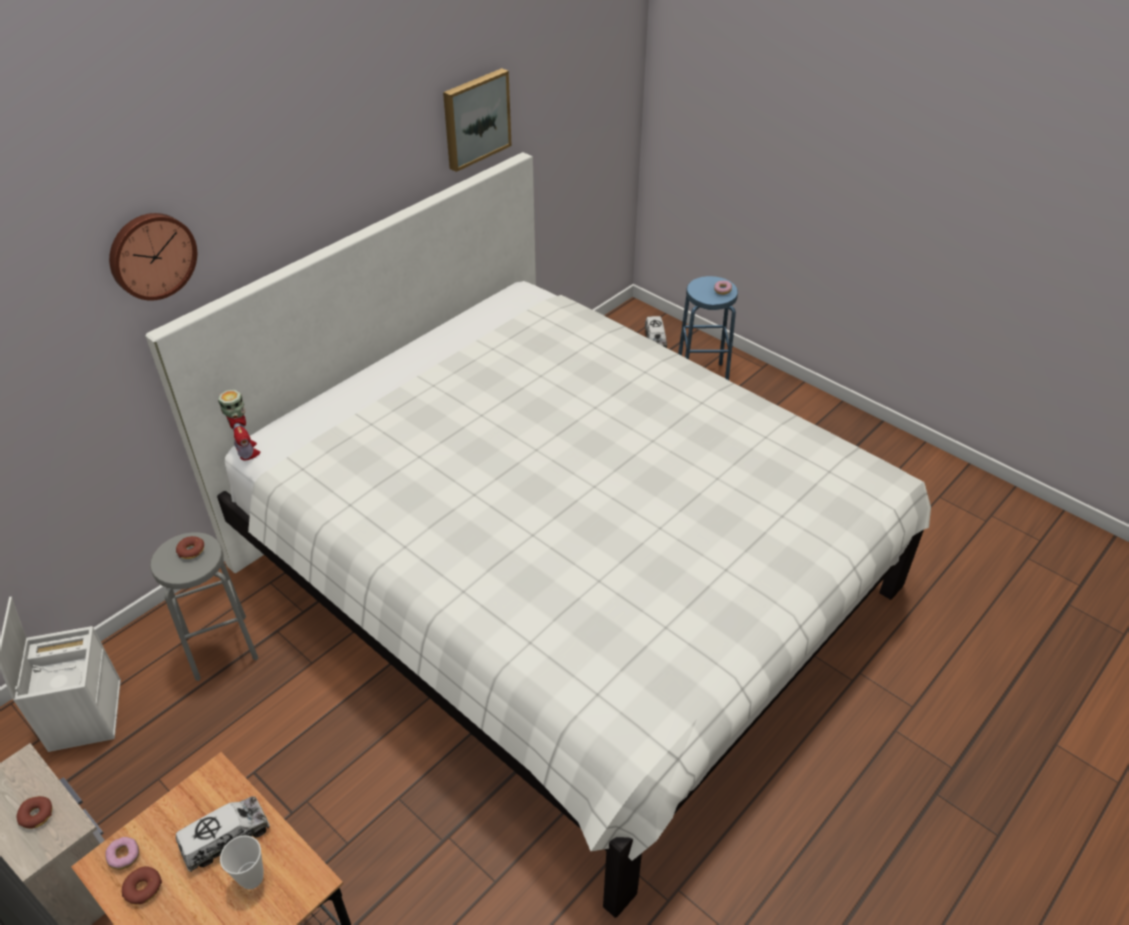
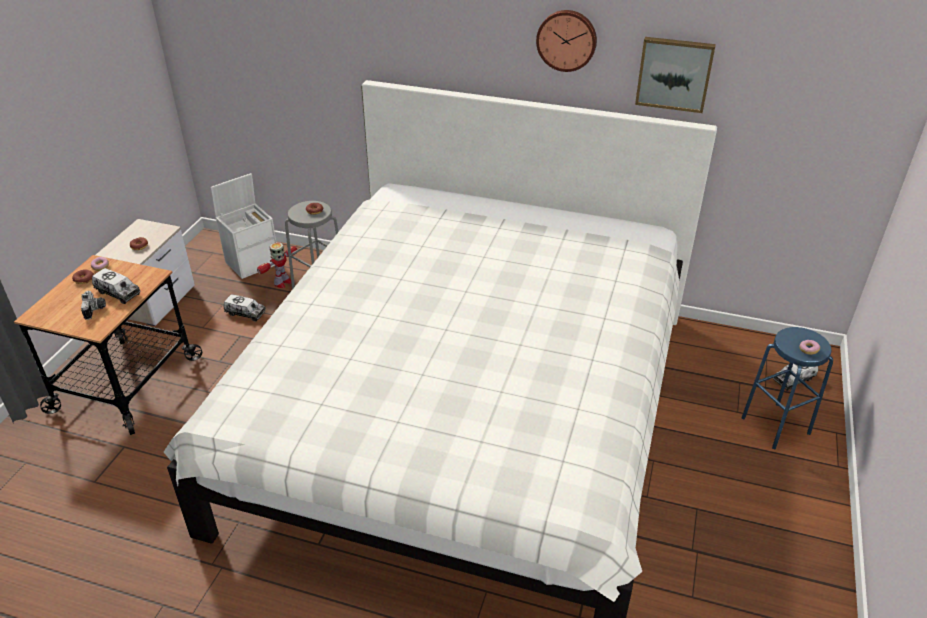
camera: 65 degrees right, 5 degrees down
(151, 255) = (385, 36): wall clock -> wall clock (567, 40)
(205, 753) = (245, 313): none -> toy truck
(246, 451) = (385, 187): toy robot -> toy robot (282, 283)
(251, 878) = (96, 310): cup -> camera

